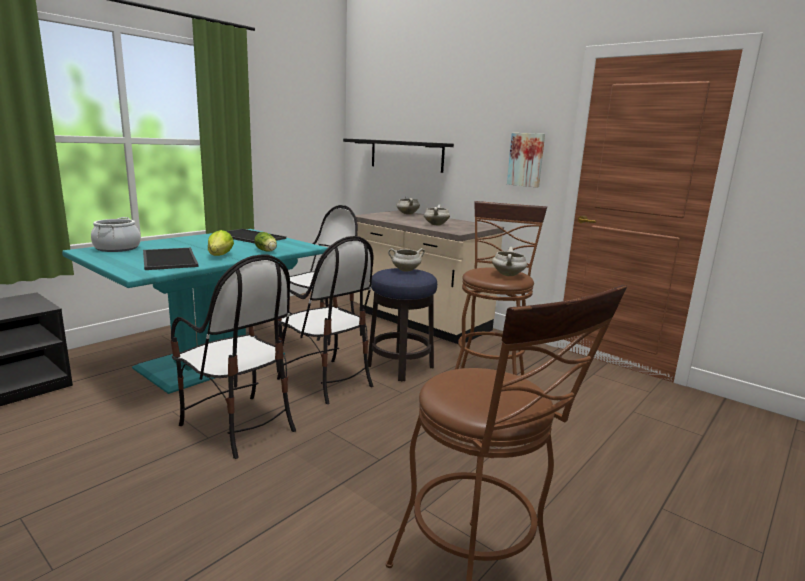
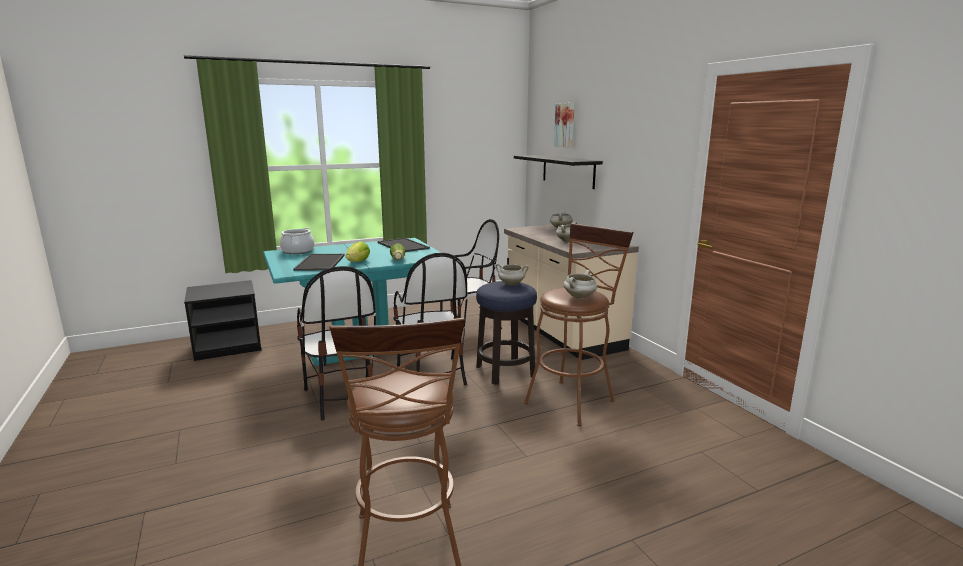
camera: 25 degrees right, 0 degrees up
(526, 159) = (658, 179): picture -> picture (565, 125)

